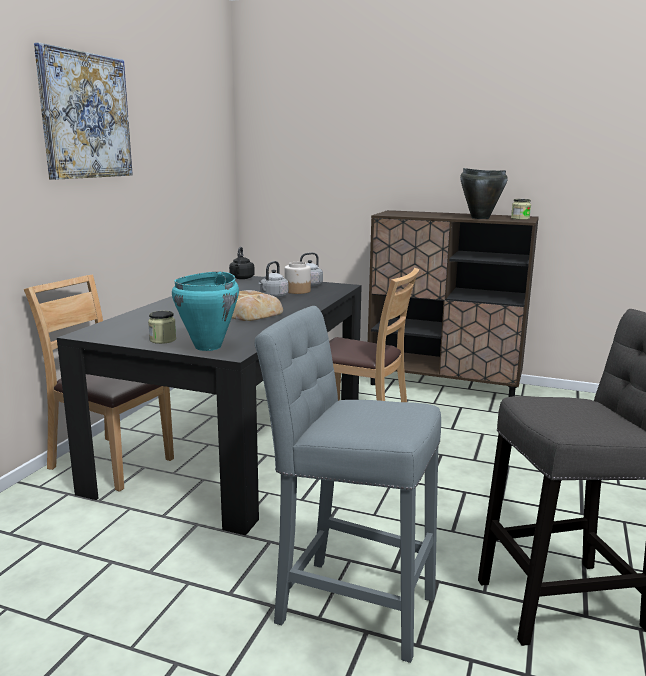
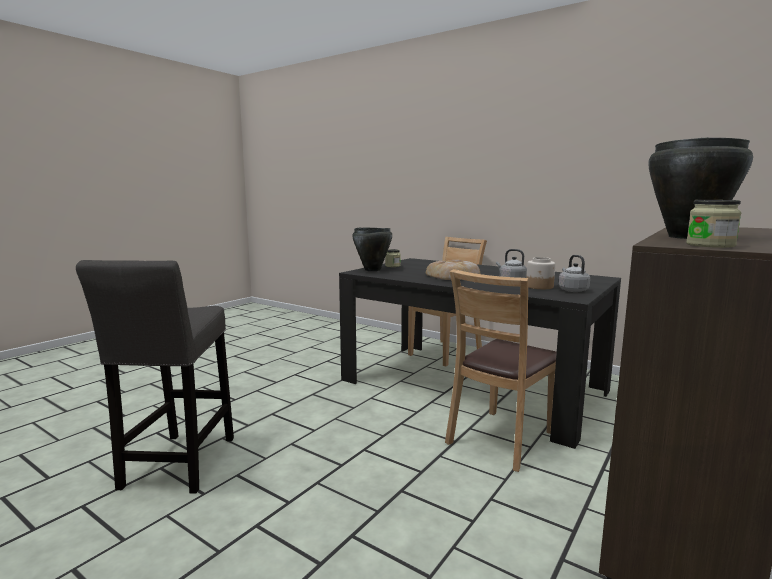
camera: 105 degrees right, 5 degrees down
(85, 116) = (515, 136): picture -> none
(209, 347) = (372, 270): turquoise cooking pot -> black cooking pot
(241, 278) = (597, 278): black kettle -> none
(348, 605) = (257, 398): grey stool -> none

